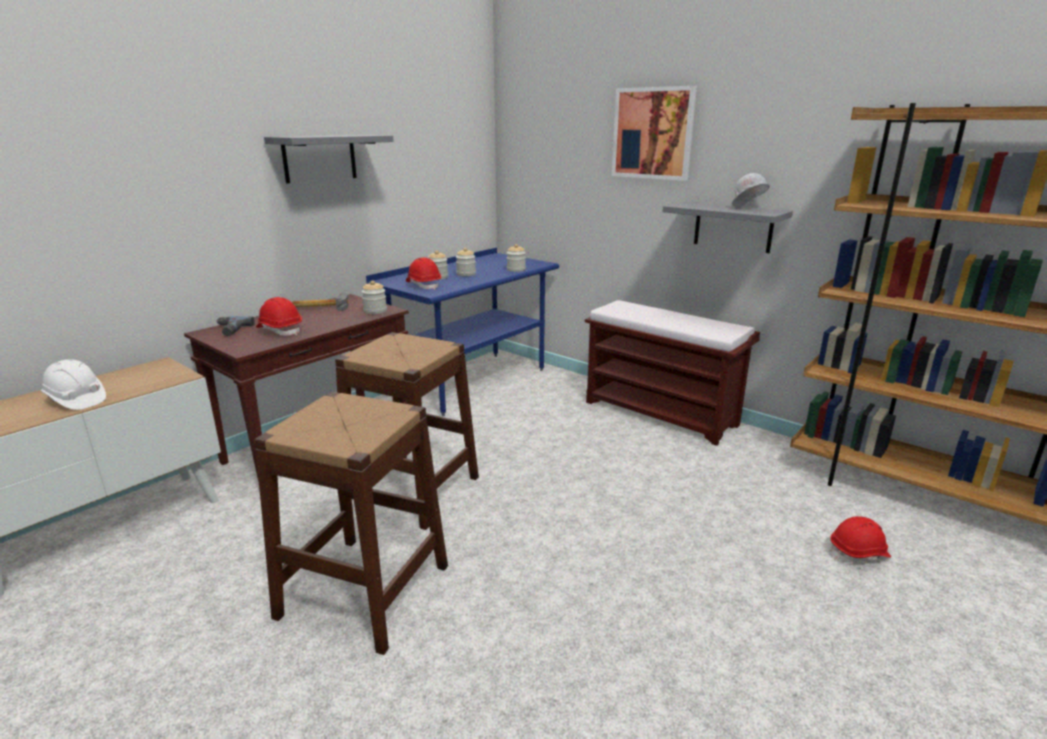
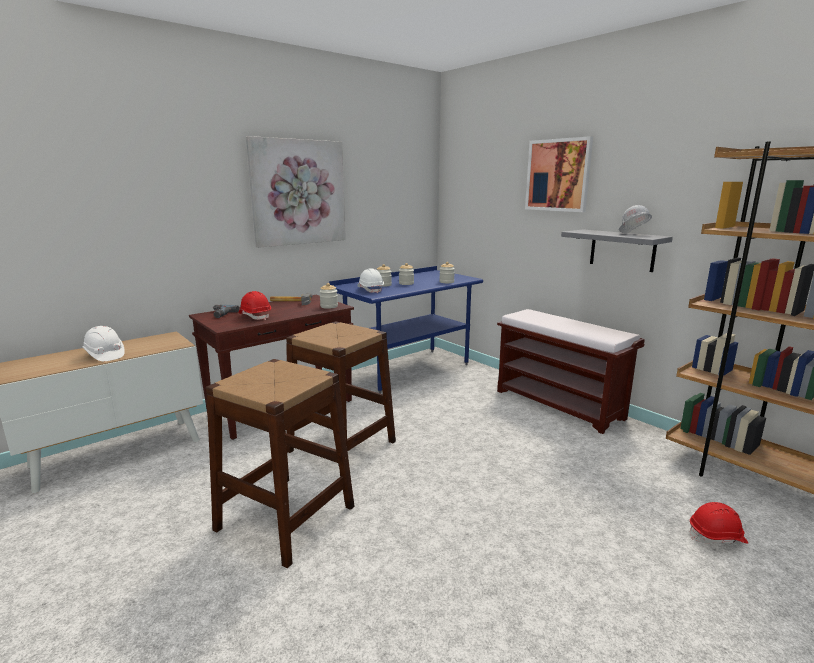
camera: 10 degrees right, 5 degrees down
(319, 158) = (298, 192): grey shelf -> picture
(423, 285) = (370, 290): red hard hat -> white hard hat

